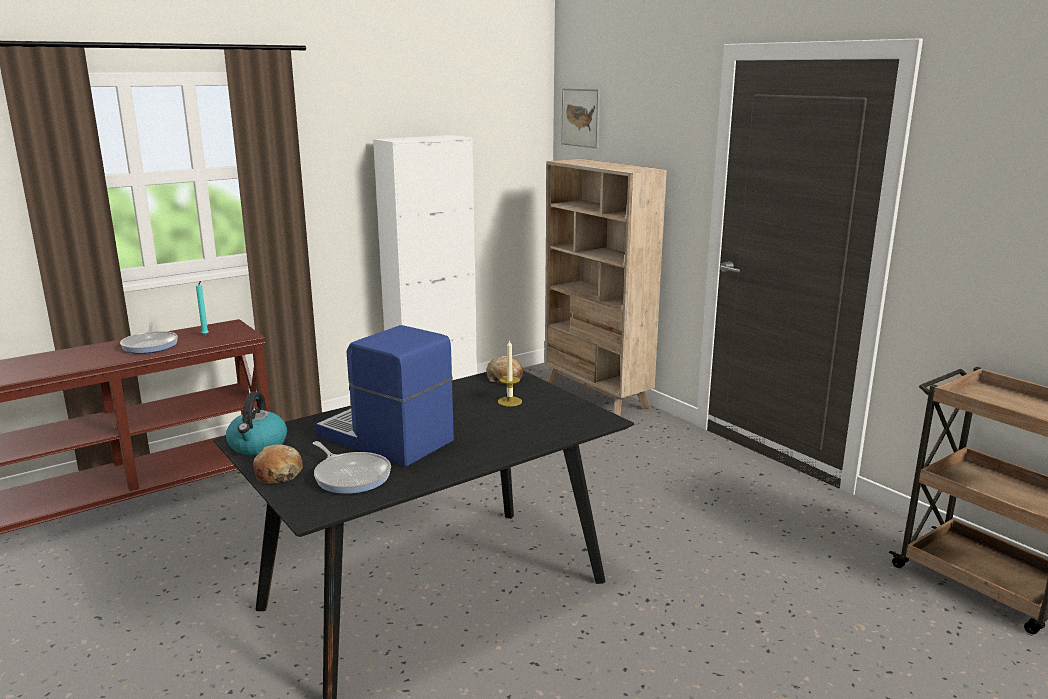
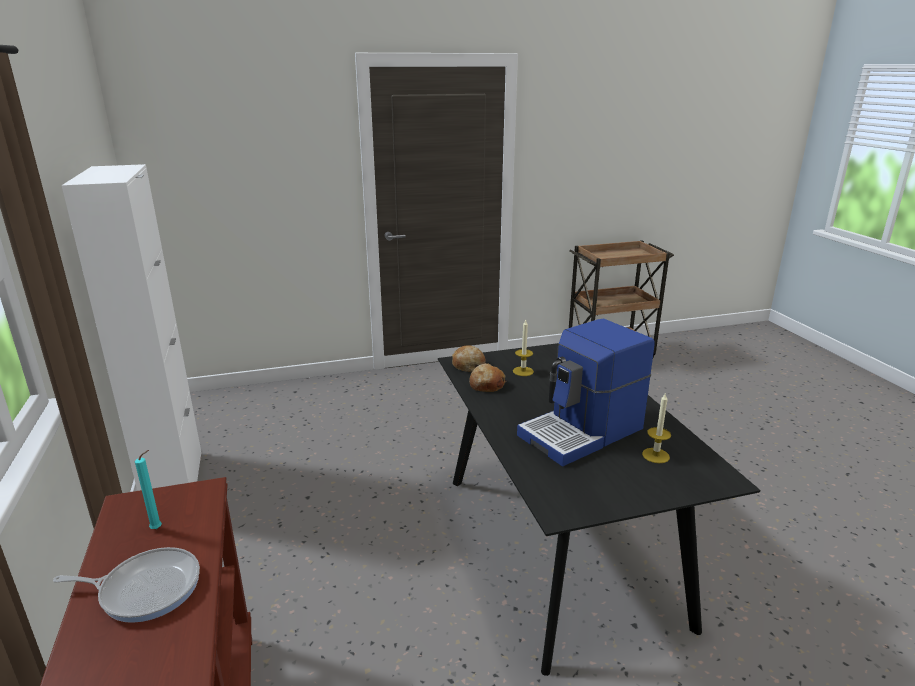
camera: 70 degrees left, 5 degrees up
(258, 445) = (575, 502): kettle -> none
(278, 473) = (645, 493): bread -> bread (486, 384)
(351, 476) = (655, 455): frying pan -> candle
(581, 117) = (166, 129): picture -> none
(596, 397) = (278, 393): beige bookcase -> none

